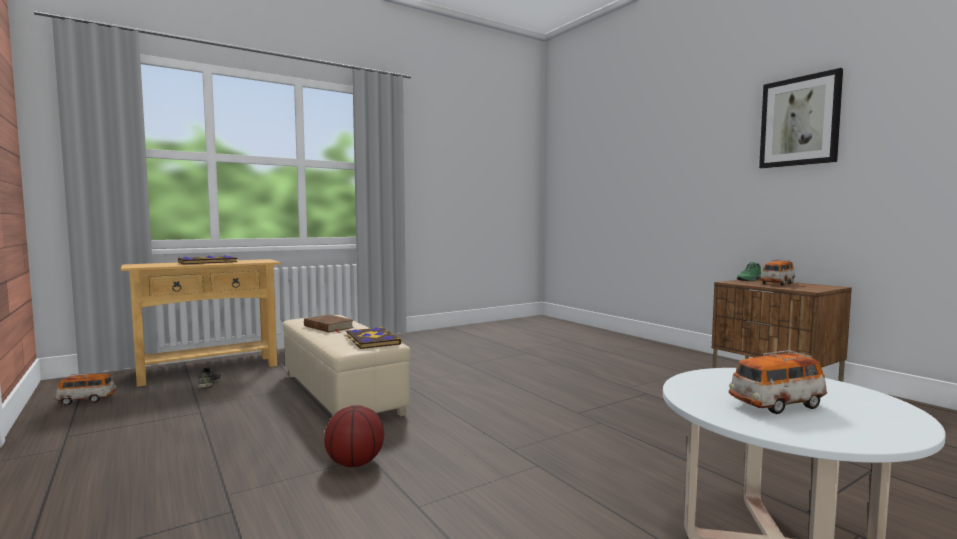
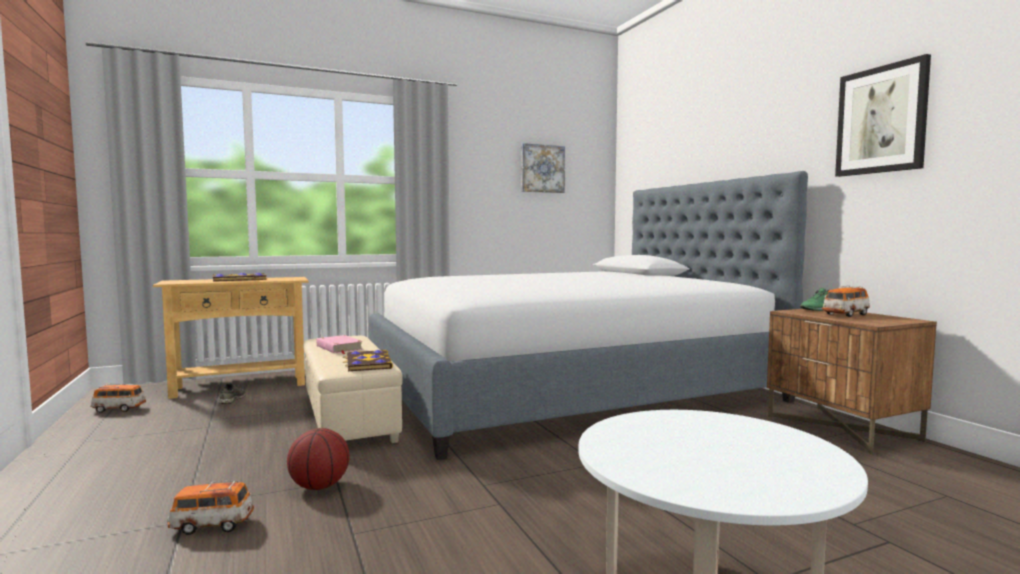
camera: 10 degrees right, 0 degrees up
(328, 327) = (339, 348): brown book -> pink book
(483, 158) = (542, 168): none -> picture
(531, 357) = (568, 389): none -> bed
(776, 405) = (691, 454): toy car -> toy car (212, 525)

